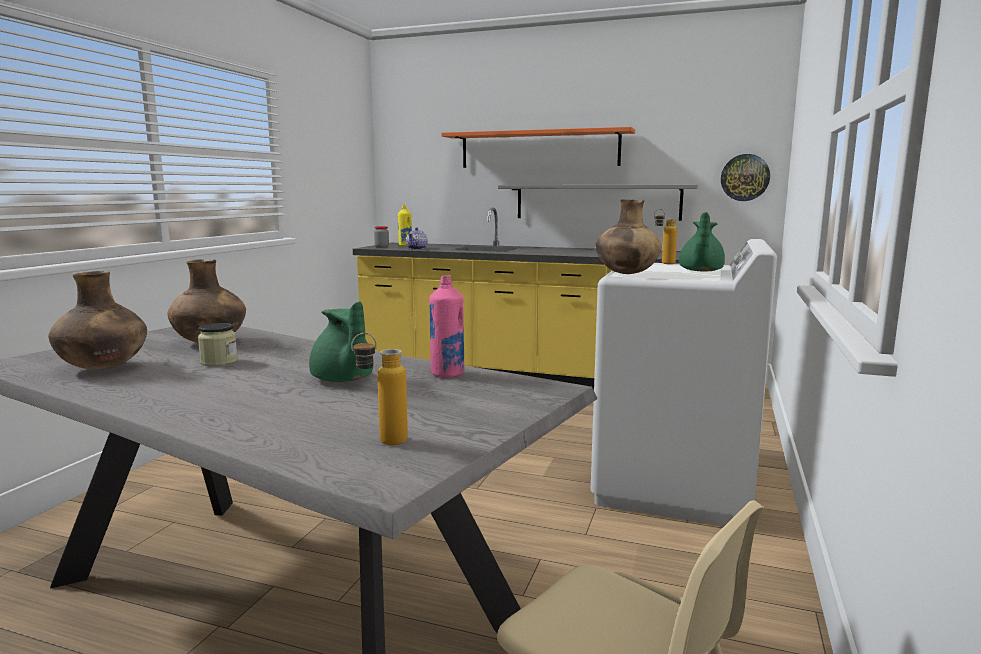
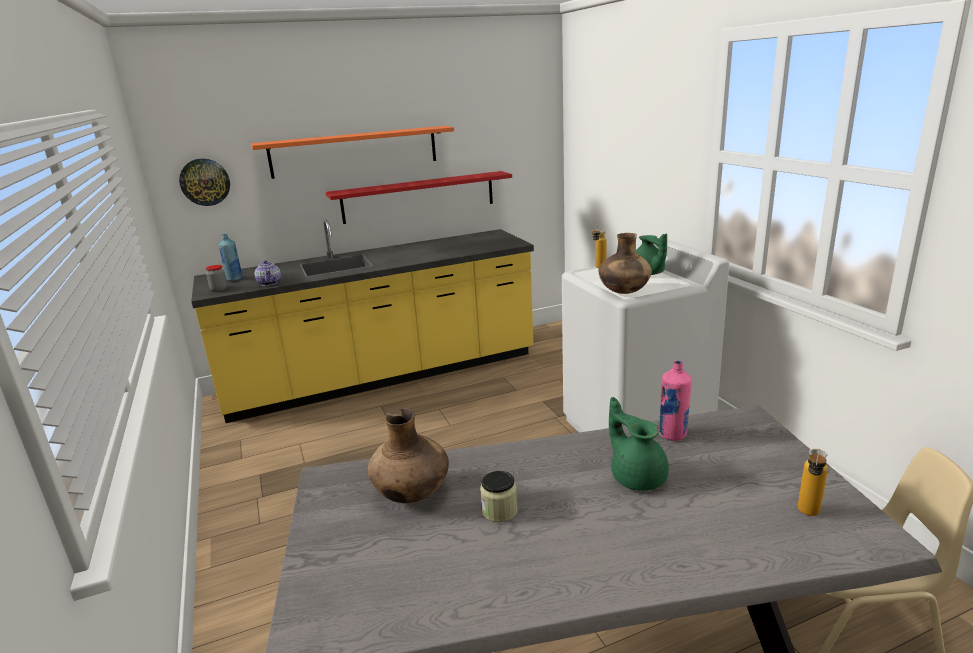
camera: 40 degrees left, 10 degrees up
(104, 368) = (429, 579): brown vase -> none
(343, 379) = (637, 476): green teapot -> green teapot turned 135 degrees counterclockwise
(405, 245) = (234, 279): yellow bottle -> blue bottle
(597, 202) = (419, 197): grey shelf -> red shelf
(745, 177) = (535, 161): wall clock -> wall clock (205, 182)

